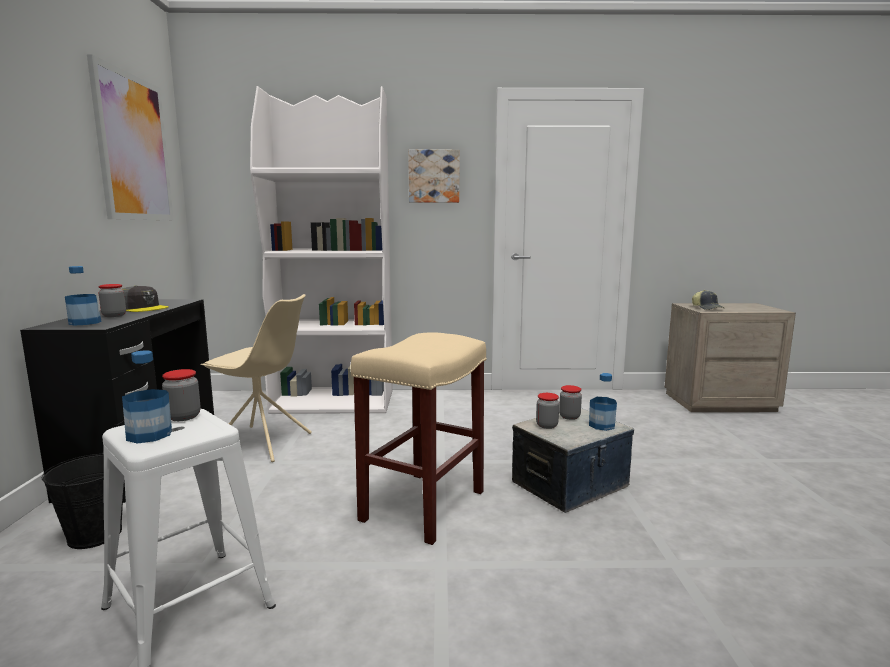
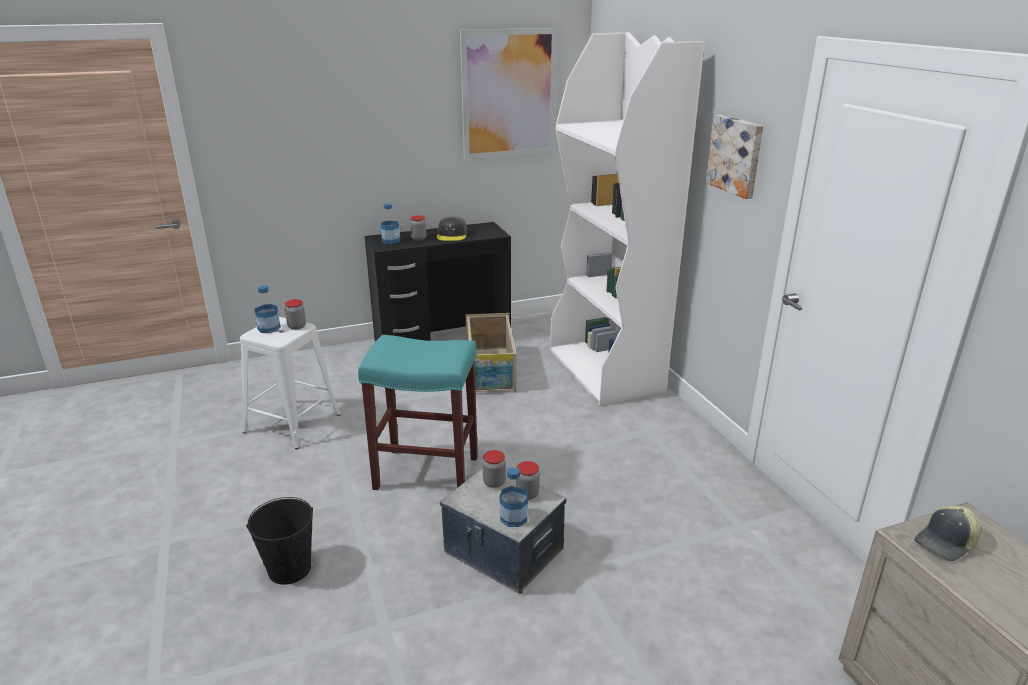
camera: 70 degrees right, 15 degrees up
(95, 535) = (347, 368): black bucket -> black bucket (290, 569)
(263, 443) = (491, 371): beige chair -> crate
(423, 506) = (425, 473): beige stool -> turquoise stool

